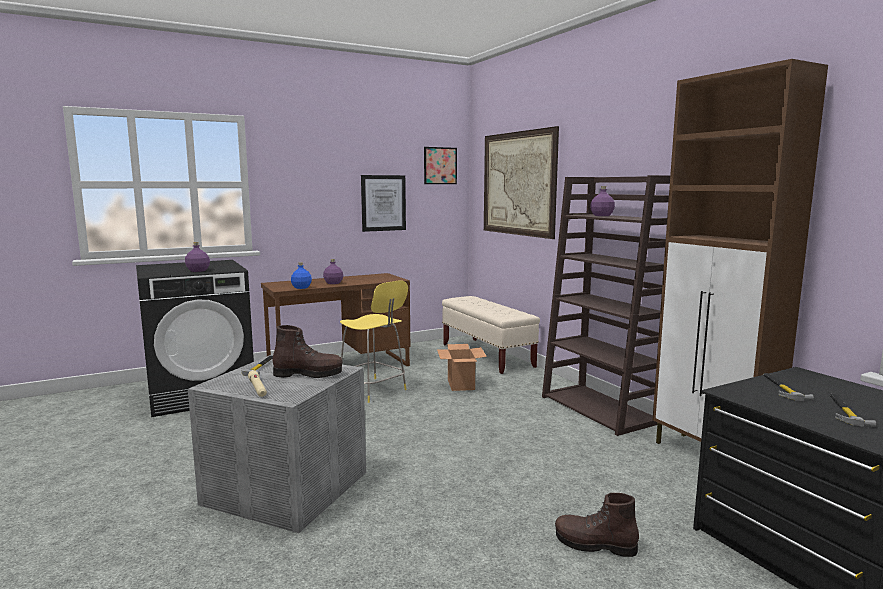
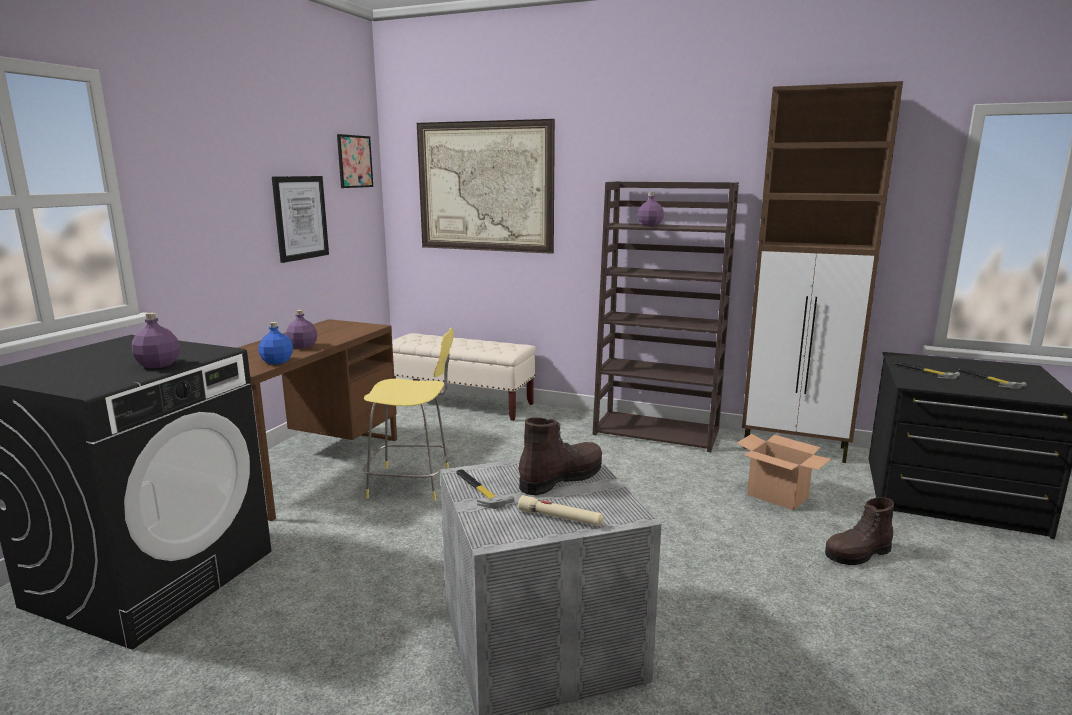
camera: 40 degrees left, 5 degrees up
(461, 385) = (496, 445): cardboard box -> cardboard box (778, 496)

